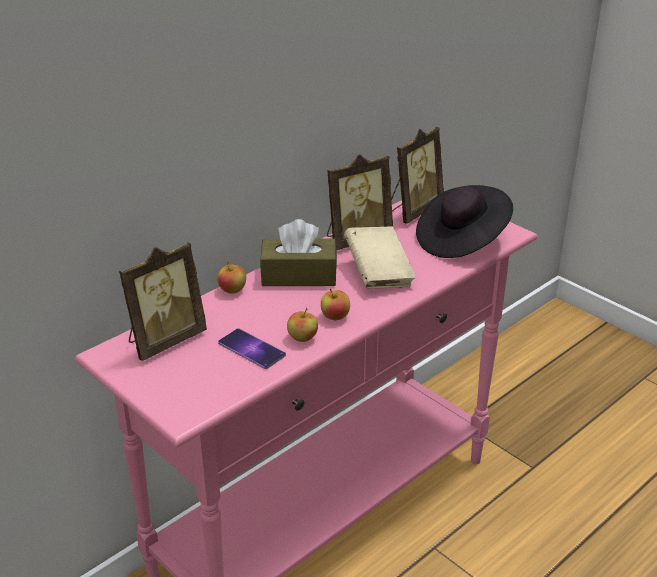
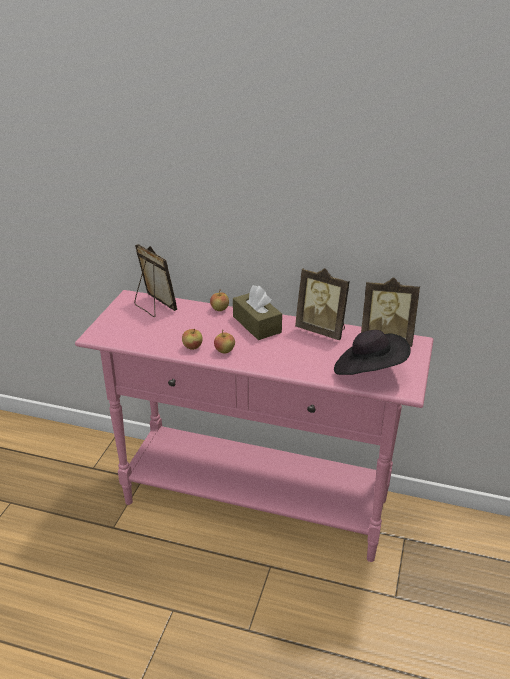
camera: 60 degrees right, 0 degrees up
(164, 340) = (154, 307): picture frame -> picture frame turned 150 degrees counterclockwise
(251, 349) = (168, 334): phone -> none
(378, 274) = (288, 351): beige book -> none

